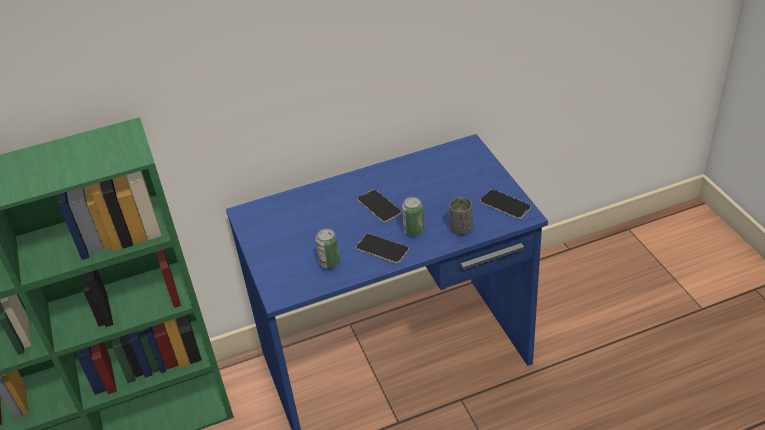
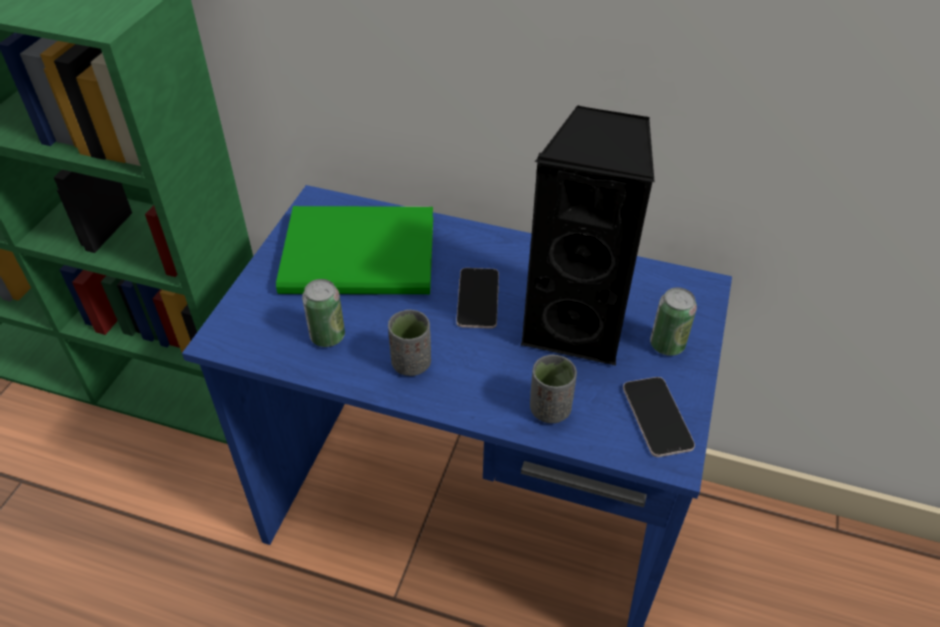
camera: 35 degrees right, 5 degrees up
(302, 222) = (363, 257): none -> green book
(382, 249) = (411, 363): phone -> grey cup
(413, 231) = (481, 366): can -> can (667, 345)
(435, 191) = (577, 326): none -> black speaker

